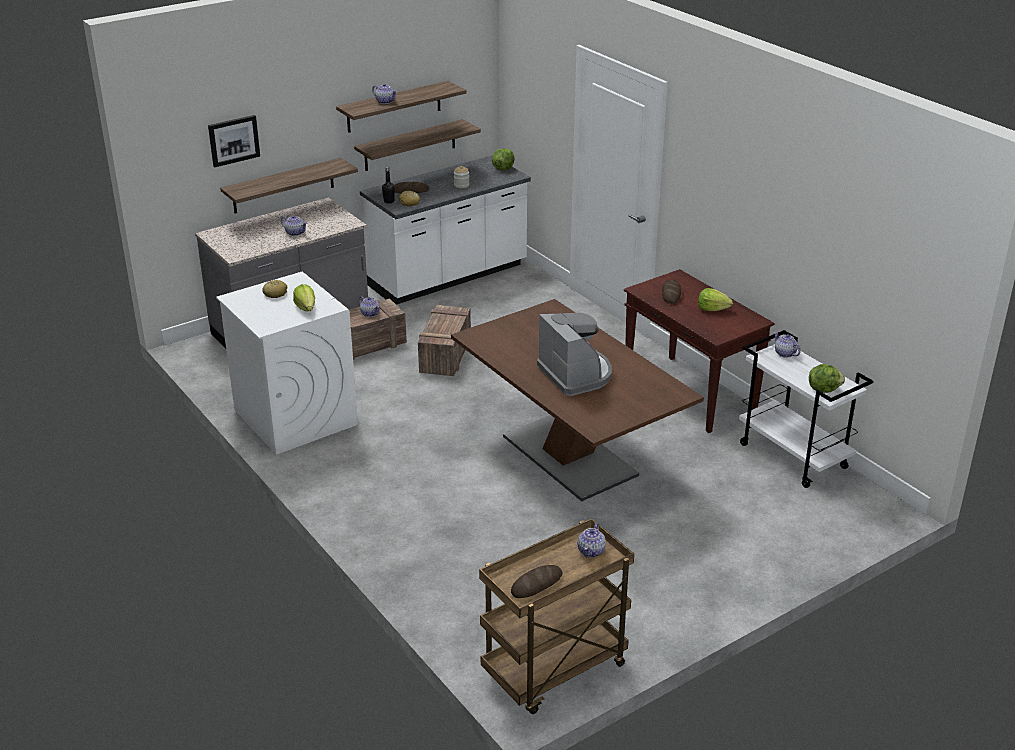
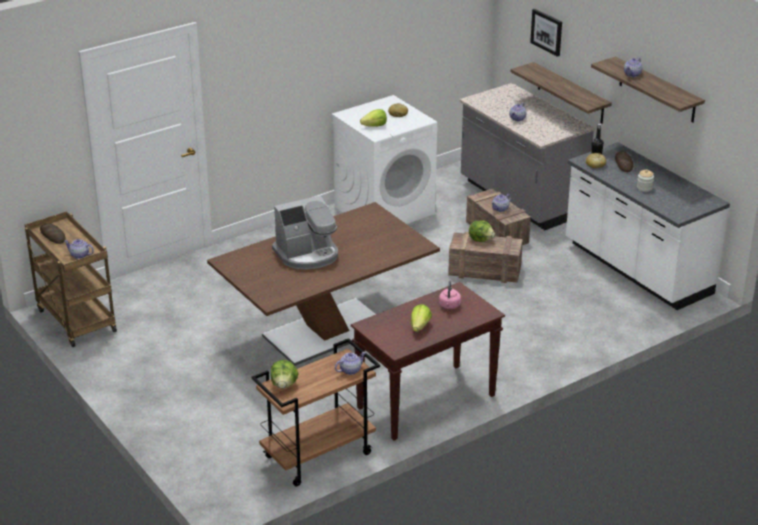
camera: 90 degrees right, 0 degrees up
(410, 145) = (664, 135): shelf -> none
(503, 168) = (695, 209): lettuce -> lettuce (481, 239)
(671, 294) = (449, 306): bread -> pink kettle
(794, 456) = (318, 456): white cart -> brown cart

